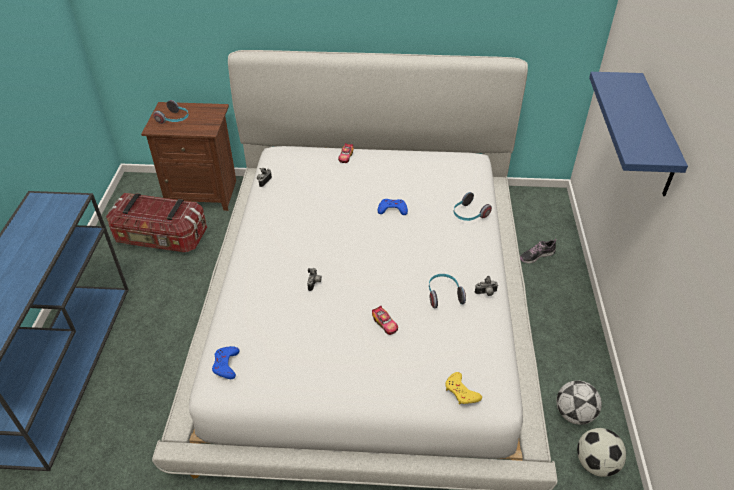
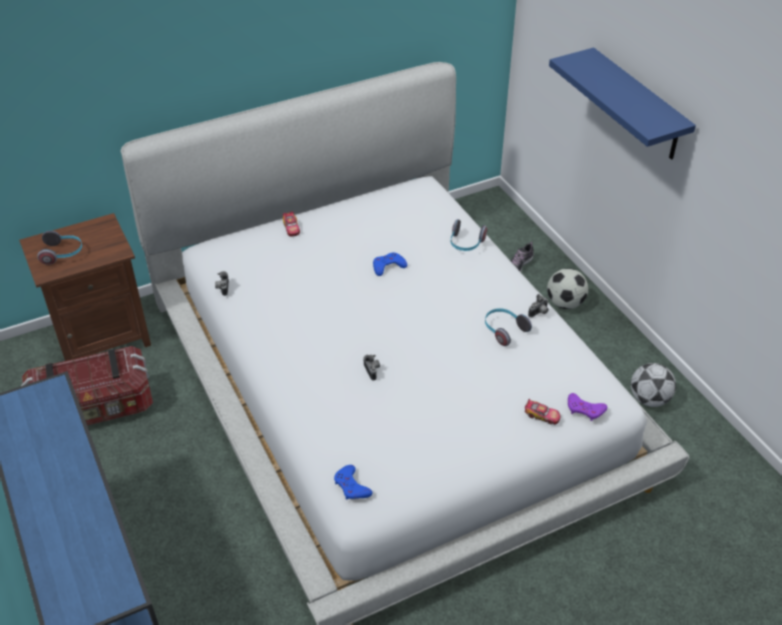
camera: 30 degrees left, 0 degrees up
(385, 324) = (472, 380): toy car -> toy car (542, 415)
(461, 392) = (585, 409): yellow game controller -> purple game controller
(595, 463) = (693, 432): football -> football (565, 303)

